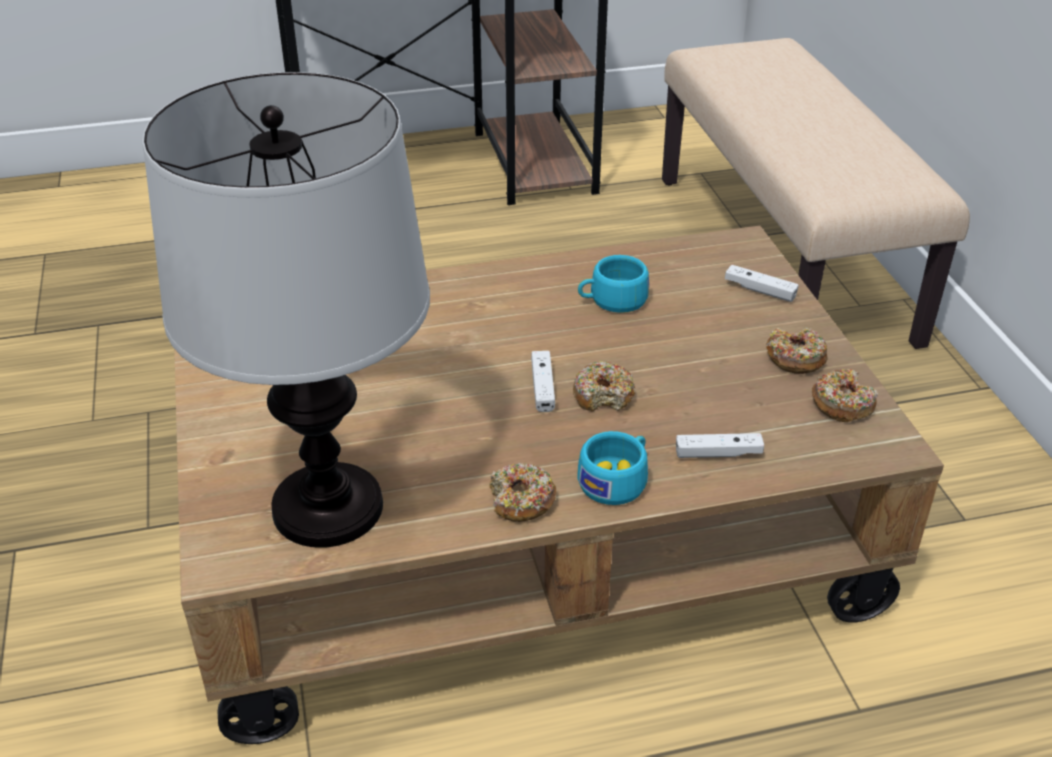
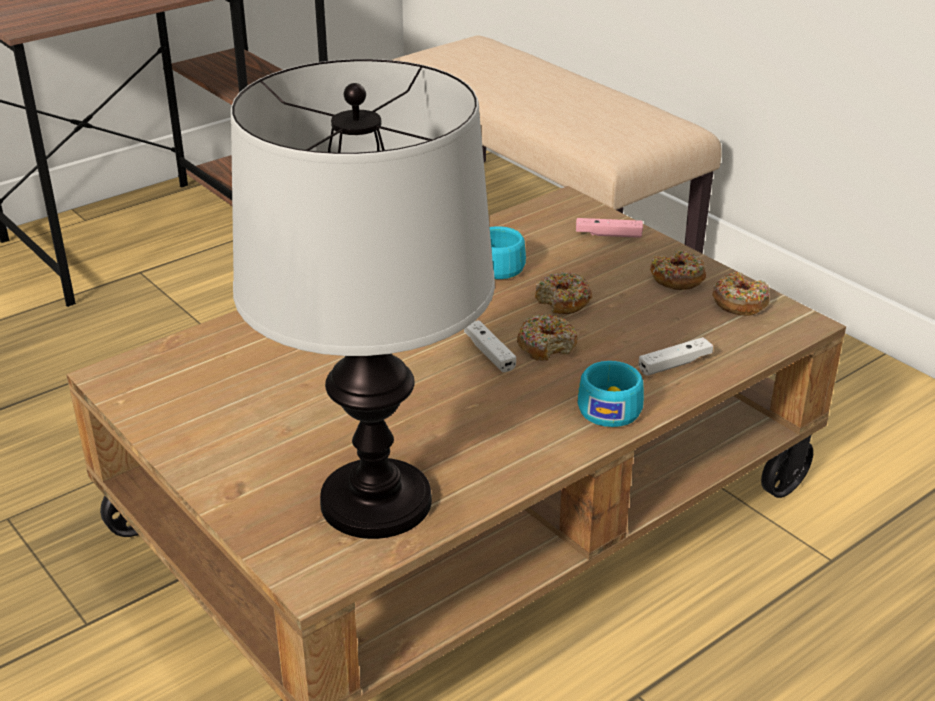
camera: 25 degrees left, 5 degrees down
(521, 501) = (545, 445): donut -> donut (563, 302)
(760, 290) = (608, 234): white game controller -> pink game controller

